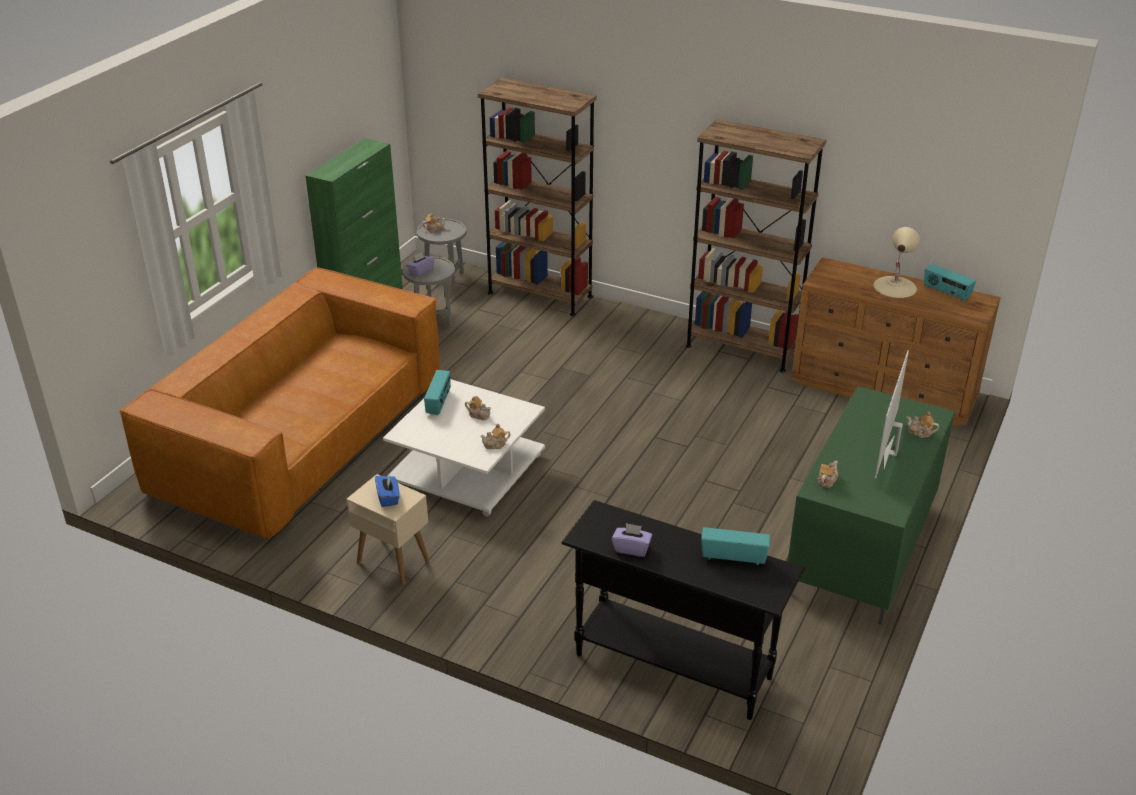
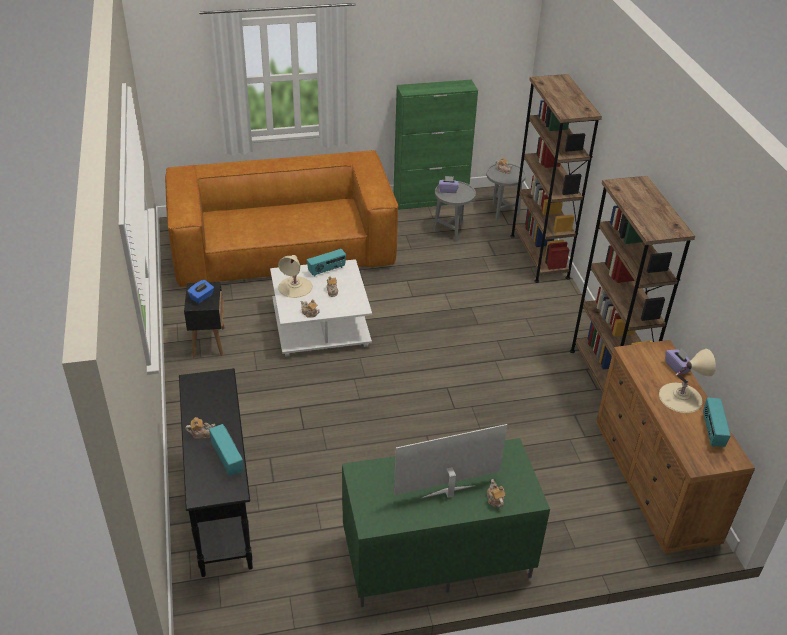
camera: 50 degrees right, 5 degrees up
(392, 561) = (208, 342): beige side table -> black side table
(439, 435) = (295, 287): none -> beige table lamp
(631, 548) = (196, 408): purple tissue box -> purple tissue box (677, 367)
(826, 480) = (375, 472): teapot -> teapot (201, 433)

